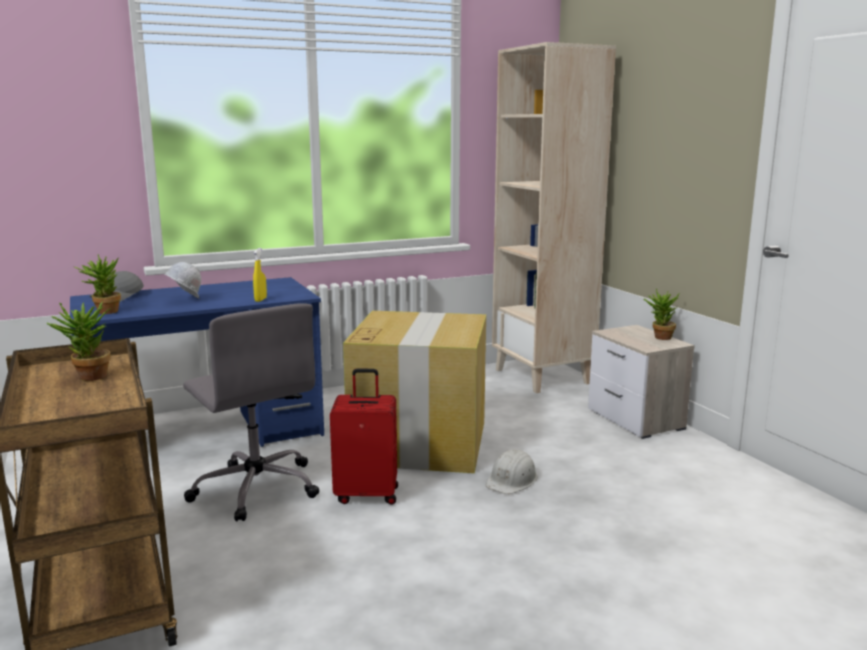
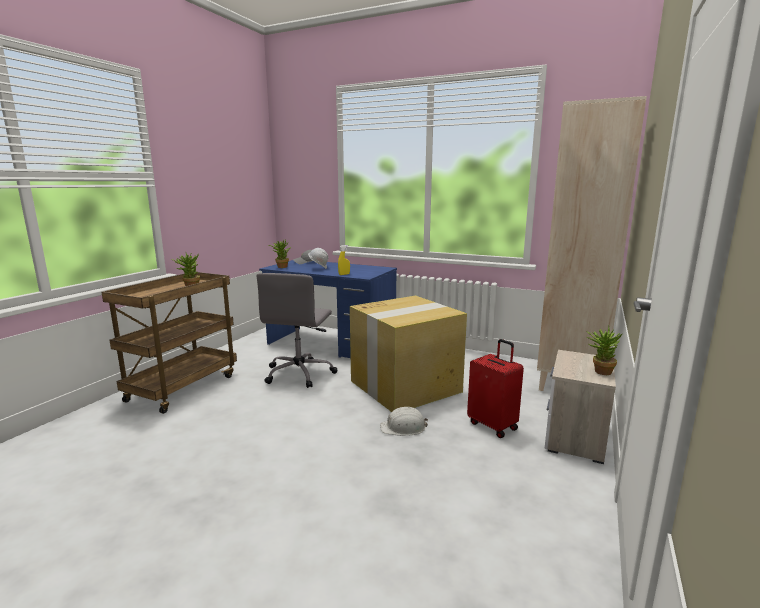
camera: 50 degrees right, 0 degrees up
(367, 494) = (328, 397): red suitcase -> red suitcase (493, 425)

